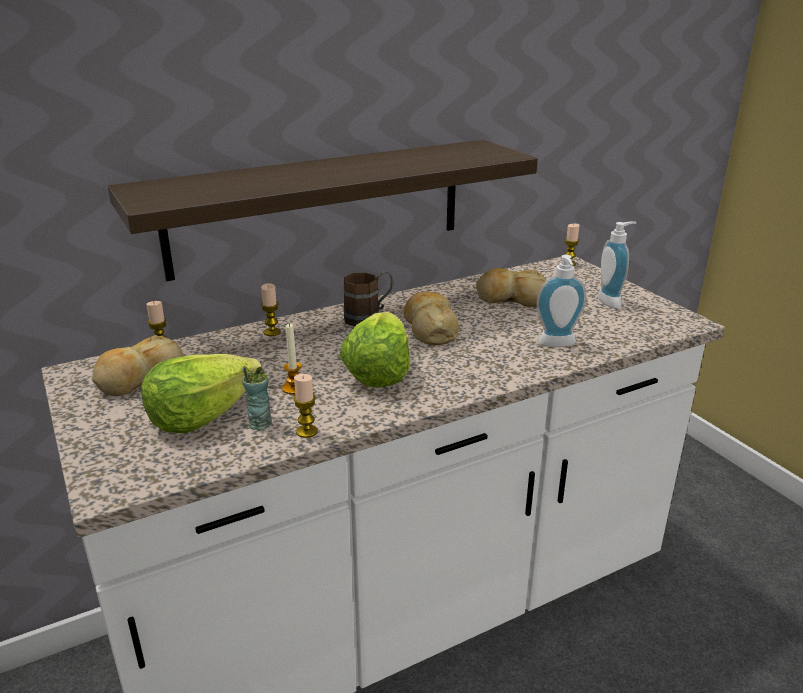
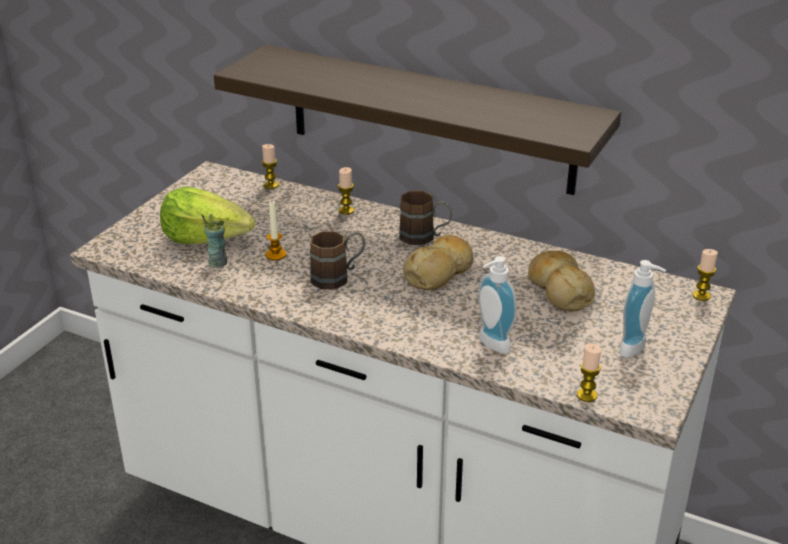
camera: 55 degrees right, 5 degrees up
(139, 378) = (227, 196): bread -> none
(307, 431) = (225, 283): candle -> candle (586, 395)
(378, 371) = (338, 277): lettuce -> brown mug

